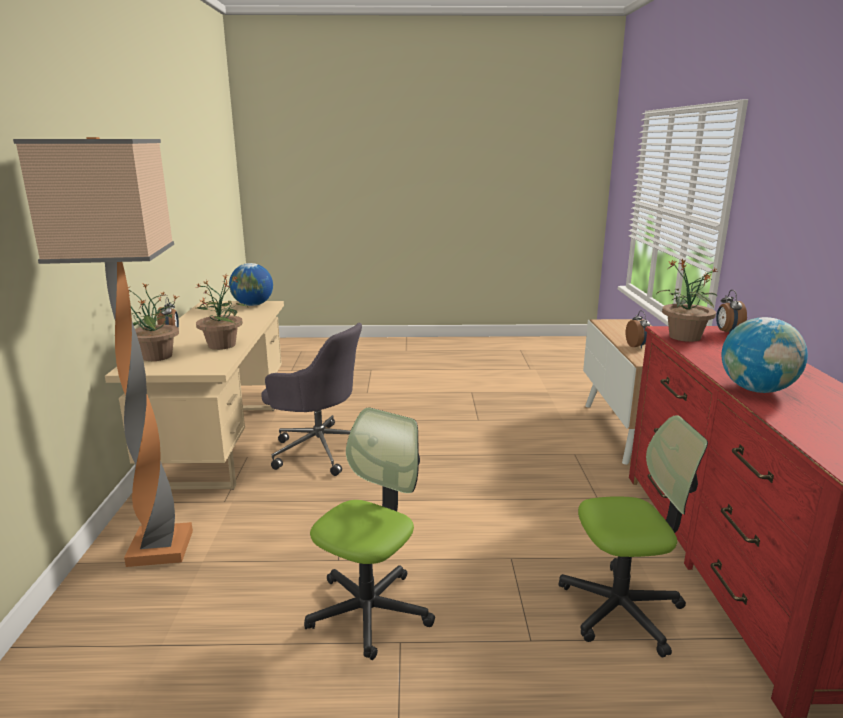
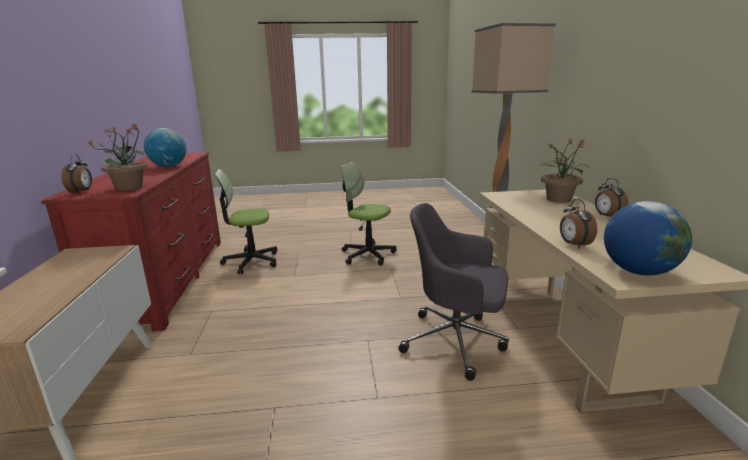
camera: 175 degrees right, 0 degrees up
(222, 345) = (529, 210): potted plant -> none
(369, 611) = (367, 255): office chair -> office chair turned 90 degrees clockwise
(637, 346) = (80, 271): alarm clock -> alarm clock (573, 245)

